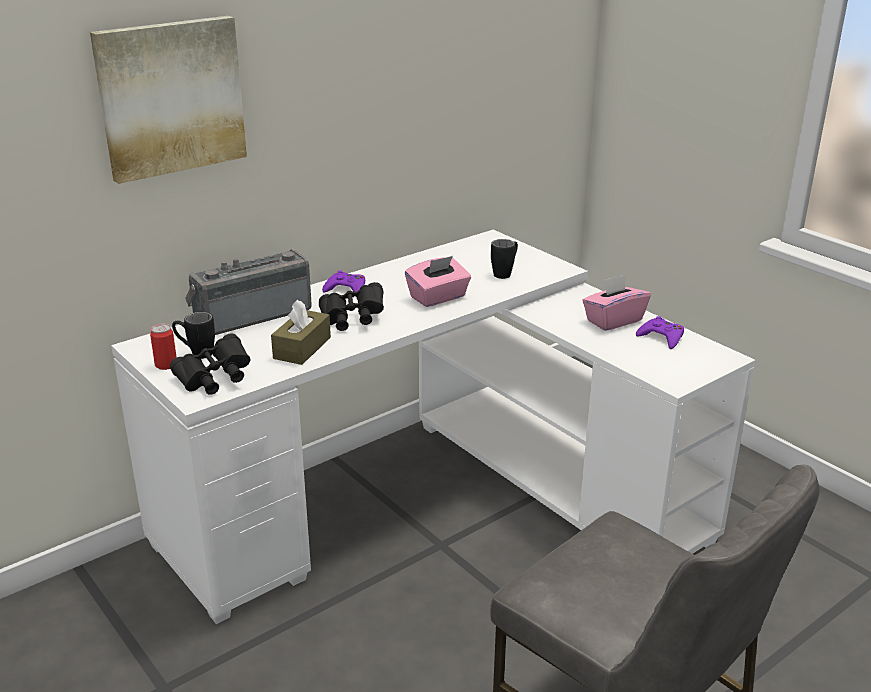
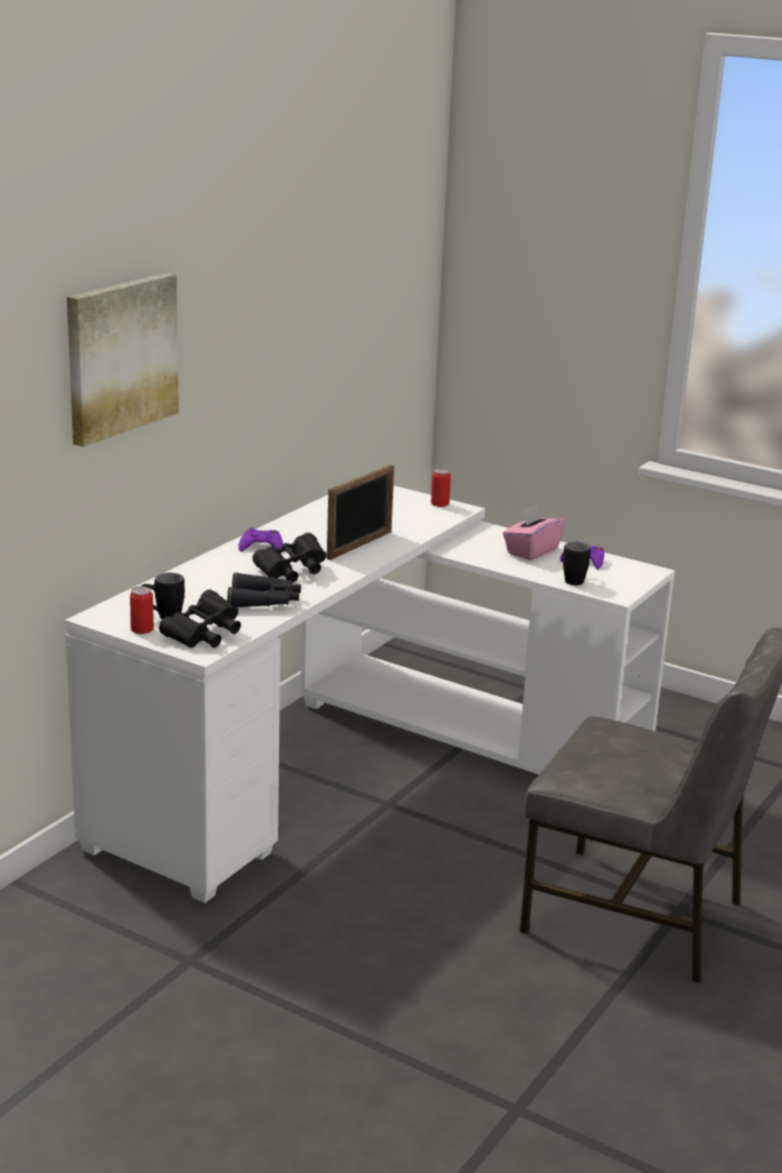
camera: 20 degrees left, 5 degrees down
(251, 315) = (185, 578): radio -> none
(302, 348) = (265, 601): brown tissue box -> black binoculars
(438, 298) = (360, 545): pink tissue box -> picture frame
(505, 273) = (408, 517): black mug -> black mug (575, 579)
(546, 262) = (440, 504): none -> can

